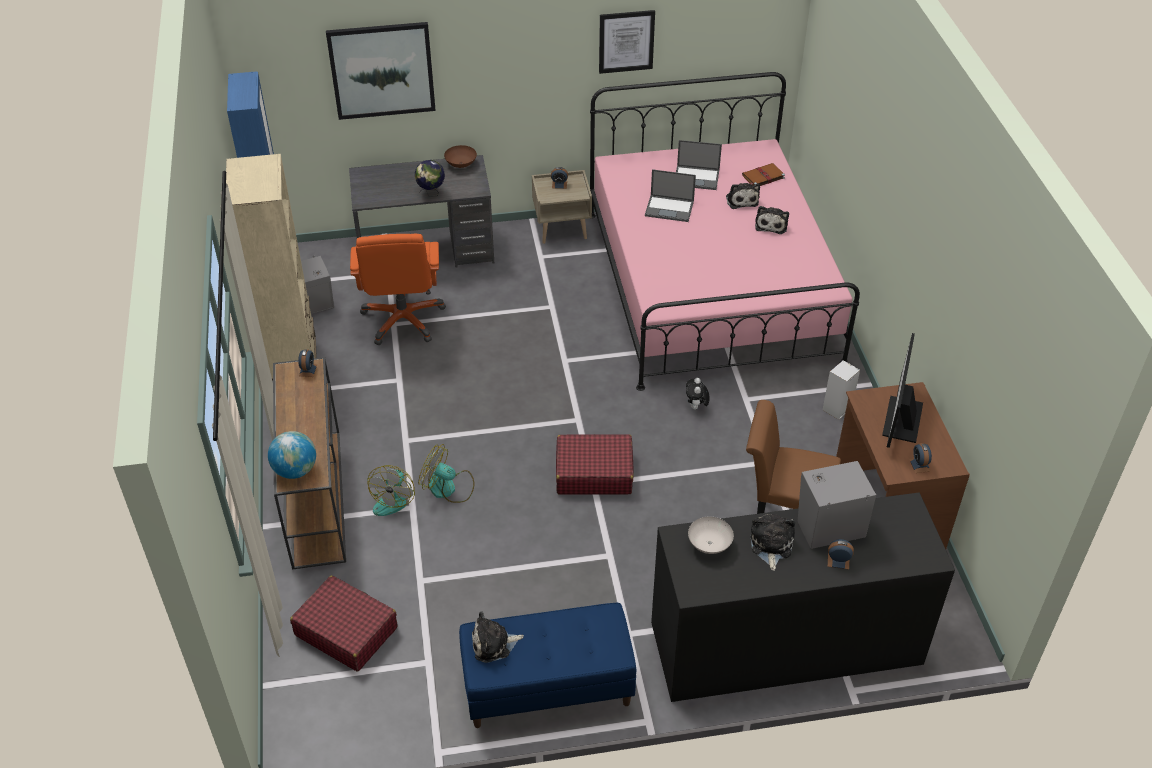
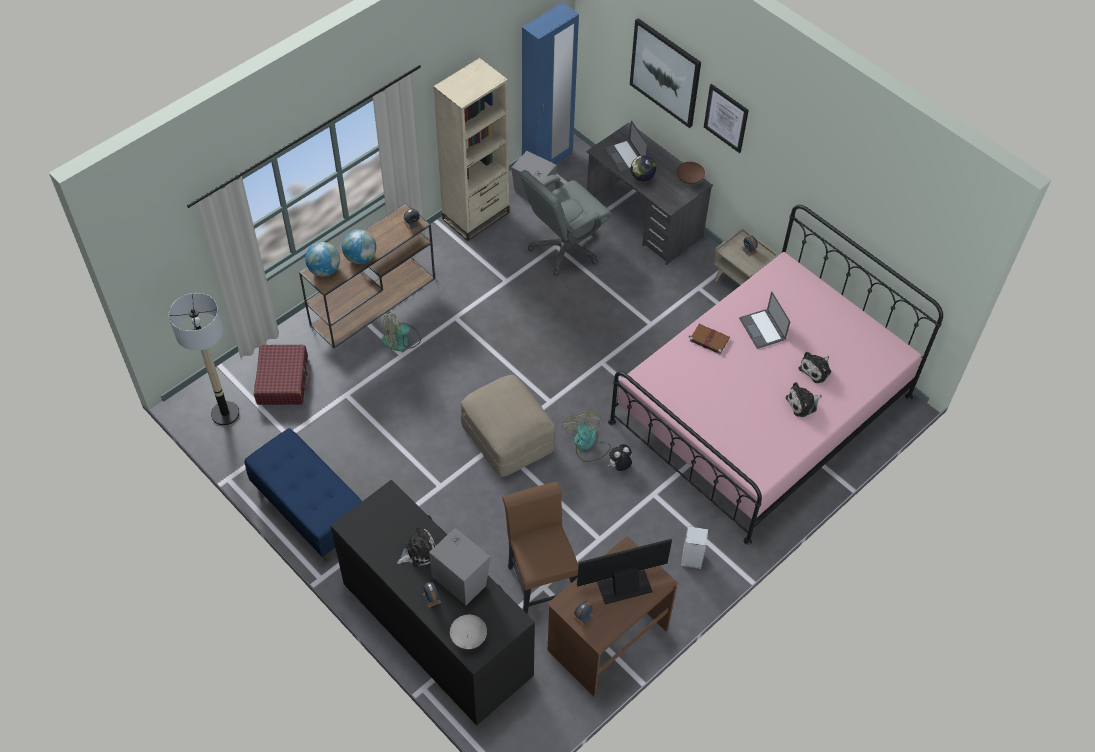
camera: 55 degrees right, 10 degrees up
(310, 432) = (360, 257): none -> globe
(340, 712) = (225, 413): none -> floor lamp
(403, 319) = (564, 248): orange office chair -> grey office chair
(448, 488) = (432, 364): fan -> fan (587, 444)
(494, 644) = (285, 453): plush toy -> none
(593, 473) = (506, 438): red suitcase -> beige ottoman
(626, 41) = (832, 185): picture -> picture (726, 118)
(697, 178) = (817, 327): laptop -> laptop (625, 157)
(710, 545) = (395, 516): white bowl -> white bowl (469, 638)
(762, 177) = (859, 369): brown book -> brown book (708, 339)

